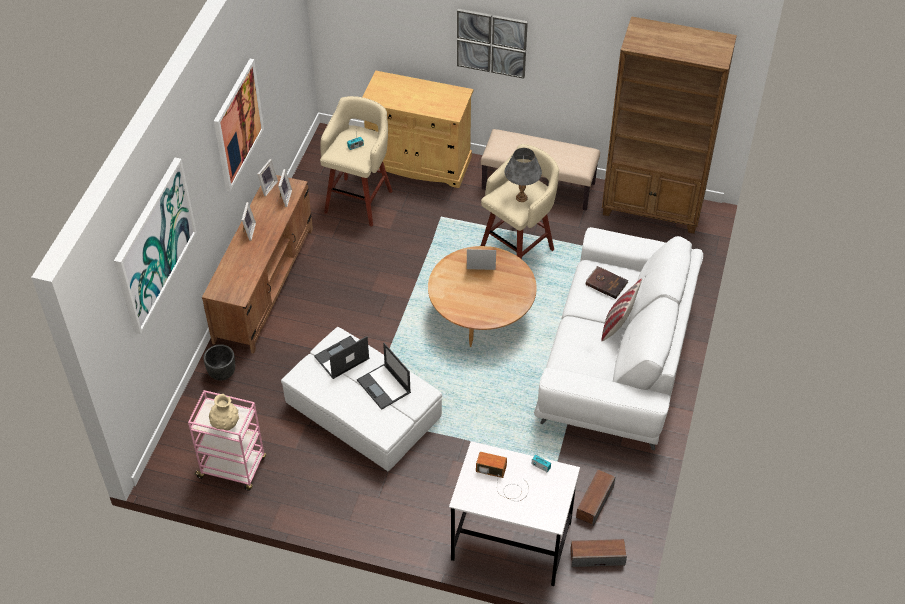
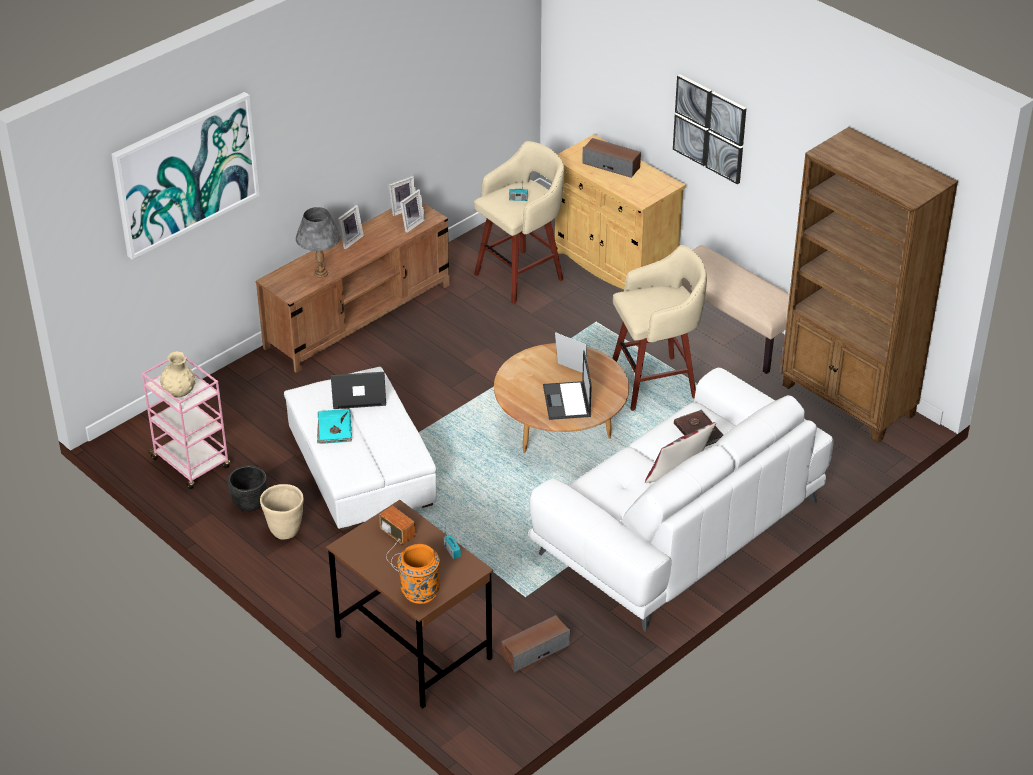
camera: 30 degrees right, 10 degrees down
(222, 373) = (250, 378): black planter -> black planter (249, 504)
(237, 124) = (370, 112): picture -> none
(346, 395) = (334, 428): none -> turquoise book
(347, 491) = (285, 531): none -> beige planter
(384, 387) = (379, 436): laptop -> laptop (567, 401)
(511, 541) = (412, 648): white desk -> brown desk
(521, 197) = (656, 305): grey table lamp -> grey table lamp (321, 273)
(545, 511) = (420, 592): none -> orange vase
(597, 557) = (492, 703): speaker -> speaker (611, 165)

